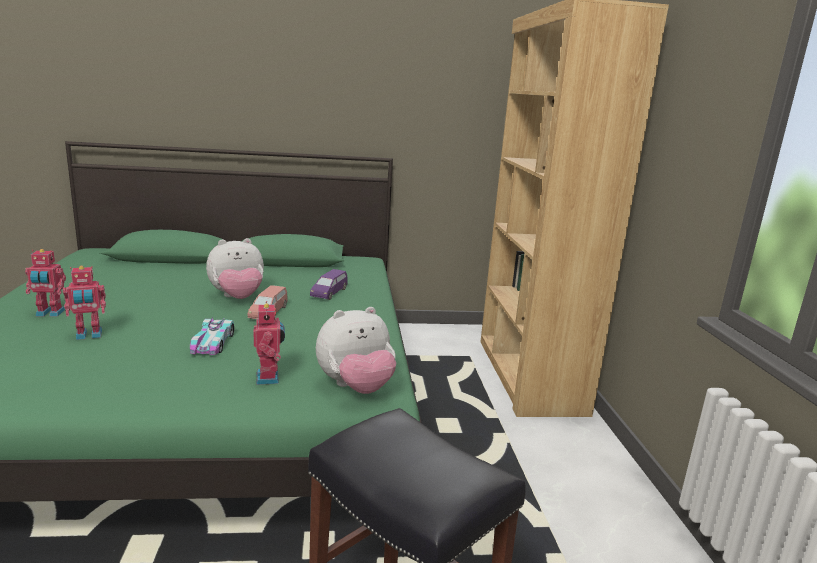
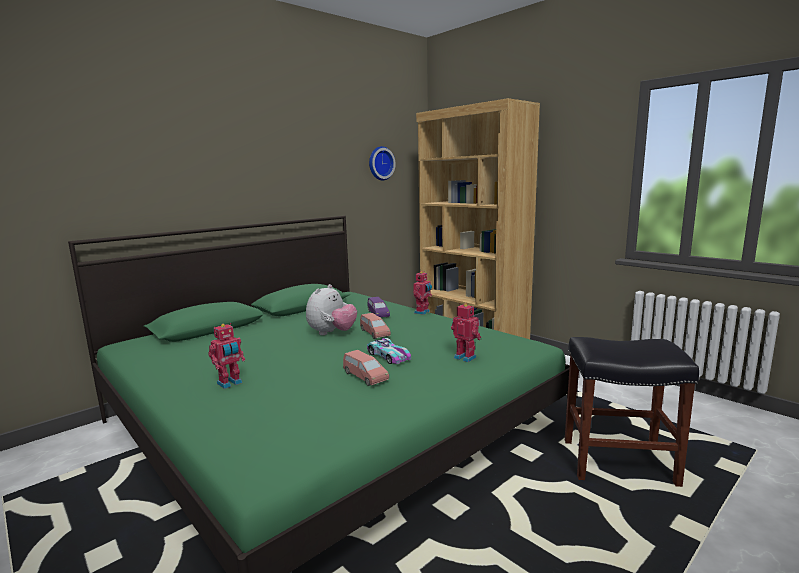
camera: 35 degrees left, 5 degrees down
(89, 335) = (307, 380): toy robot -> toy robot (423, 312)
(137, 354) = (365, 377): none -> pink toy car
(356, 387) = (510, 345): plush toy -> none
(467, 92) = (380, 163): none -> wall clock

